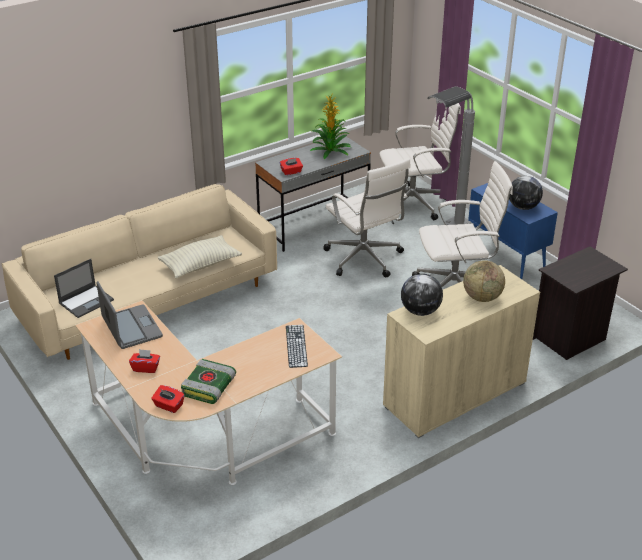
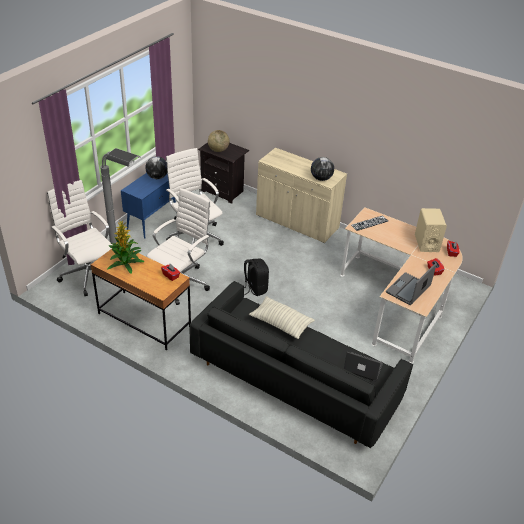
camera: 115 degrees left, 5 degrees up
(149, 301) = (295, 380): beige sofa -> black sofa
(209, 387) = (426, 243): book -> beige speaker
(314, 225) = (144, 320): grey desk -> brown desk
(319, 311) = (255, 288): none -> black backpack
(482, 297) = (294, 162): globe -> globe (218, 150)

